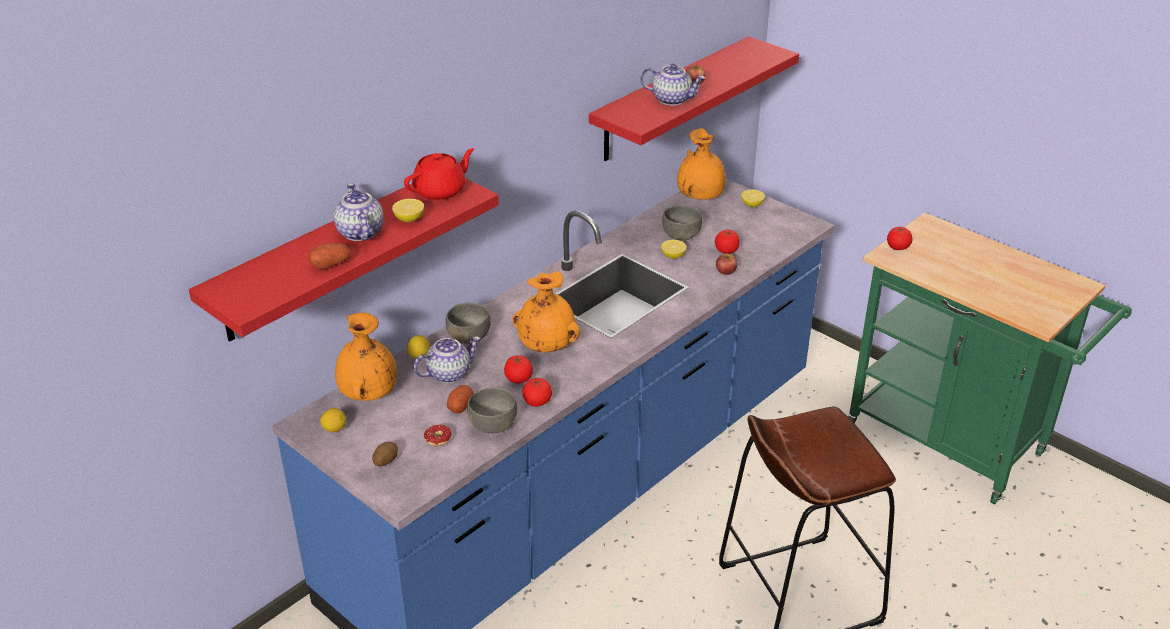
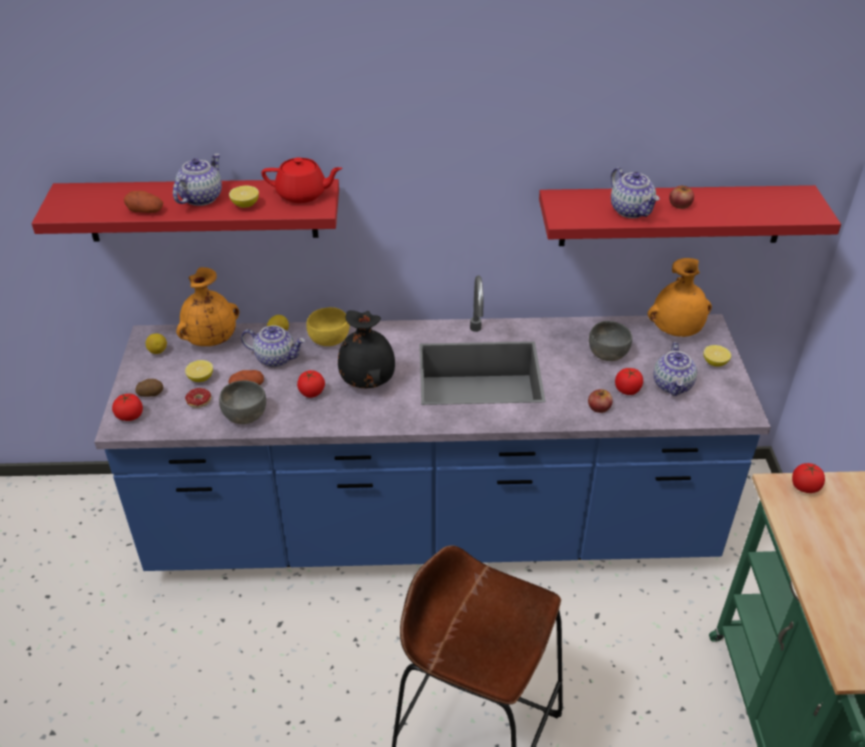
camera: 45 degrees right, 5 degrees up
(468, 336) = (328, 339): grey bowl -> yellow bowl
(537, 402) = (296, 418): tomato -> tomato (130, 416)
(547, 345) = (368, 380): orange vase -> black vase
(673, 256) = (573, 368): lemon -> lemon (201, 378)
(748, 232) = (673, 385): none -> teapot

